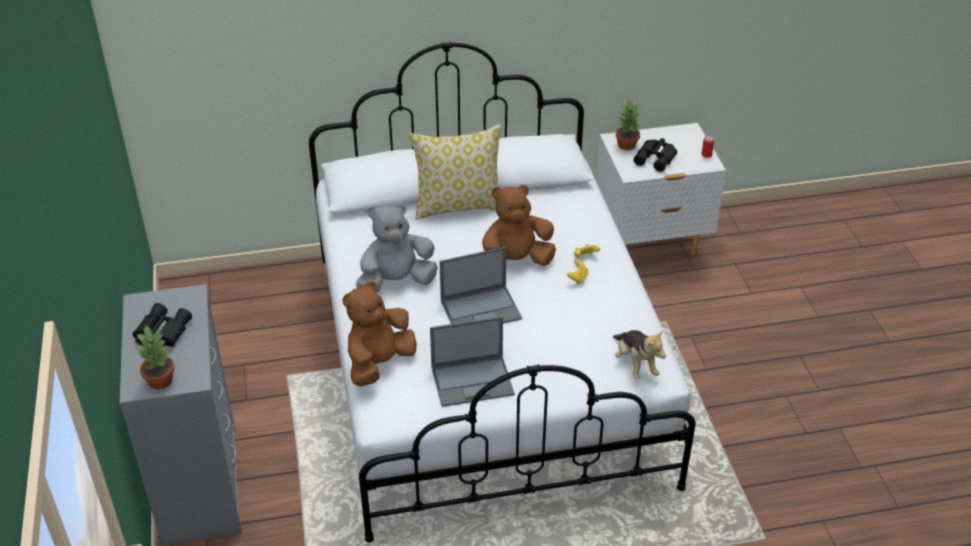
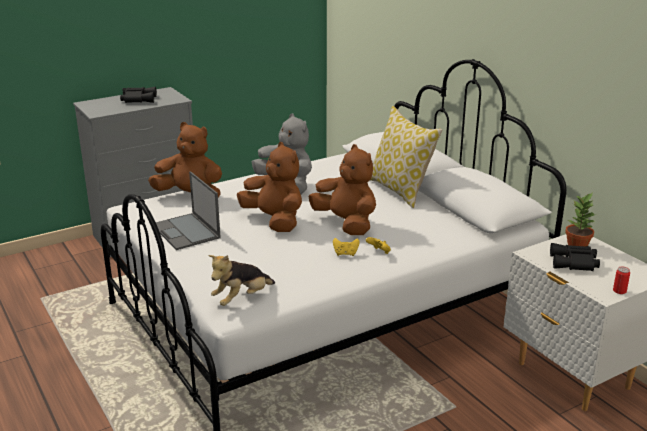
camera: 70 degrees right, 15 degrees down
(161, 380) = (94, 106): potted plant -> none
(481, 309) = (274, 221): laptop -> brown plush toy

